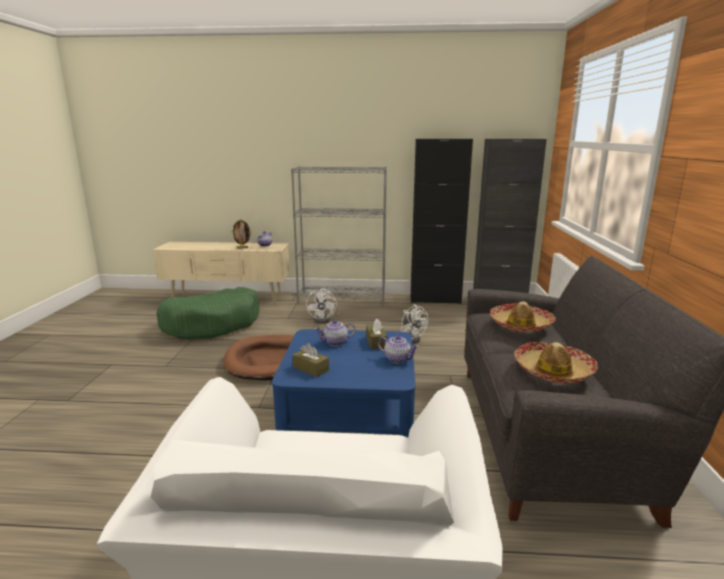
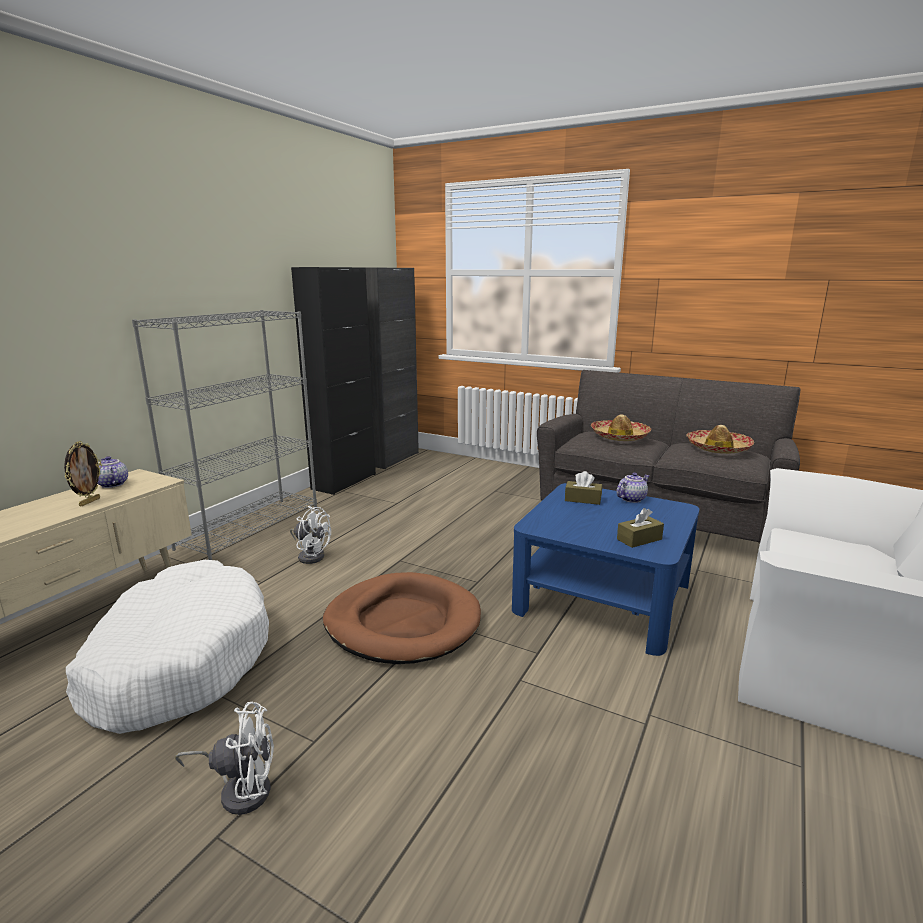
camera: 65 degrees left, 0 degrees up
(213, 324) = (178, 661): green dog bed -> white dog bed
(335, 343) = (572, 517): teapot -> none
(412, 338) = (435, 519): white fan -> white fan (240, 789)

